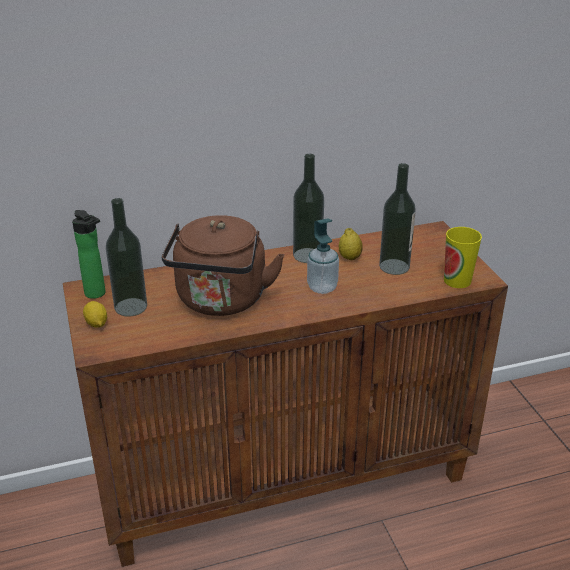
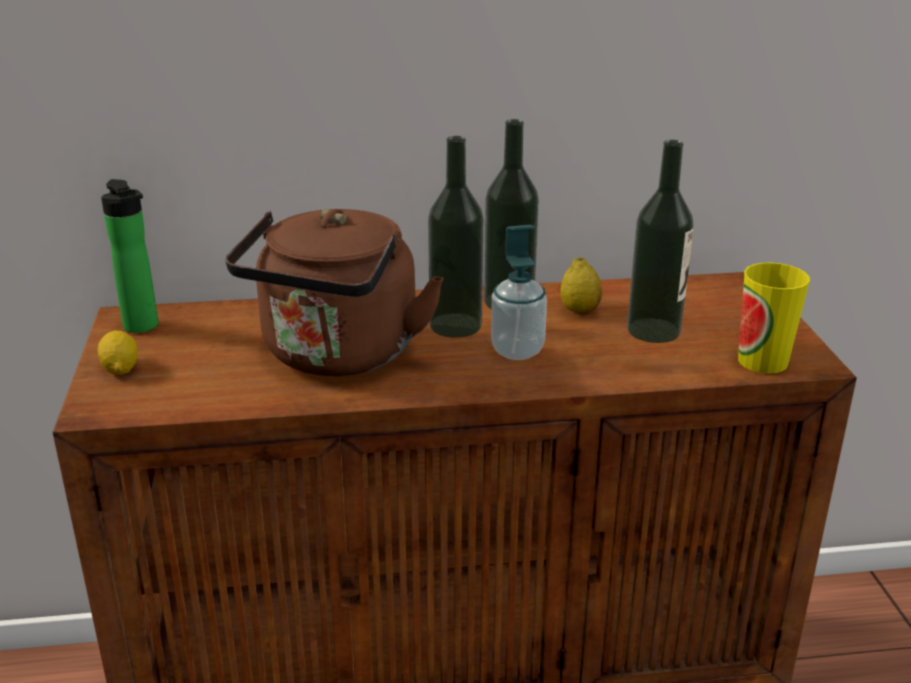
camera: 10 degrees right, 5 degrees down
(130, 307) = (187, 350): bottle -> bottle (455, 325)

